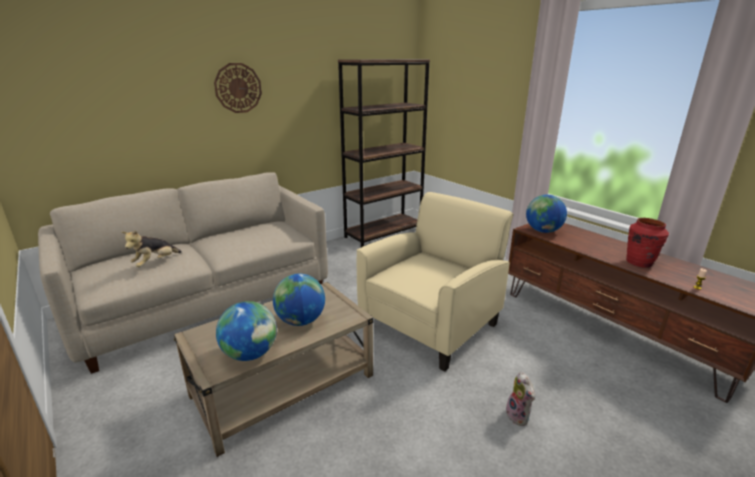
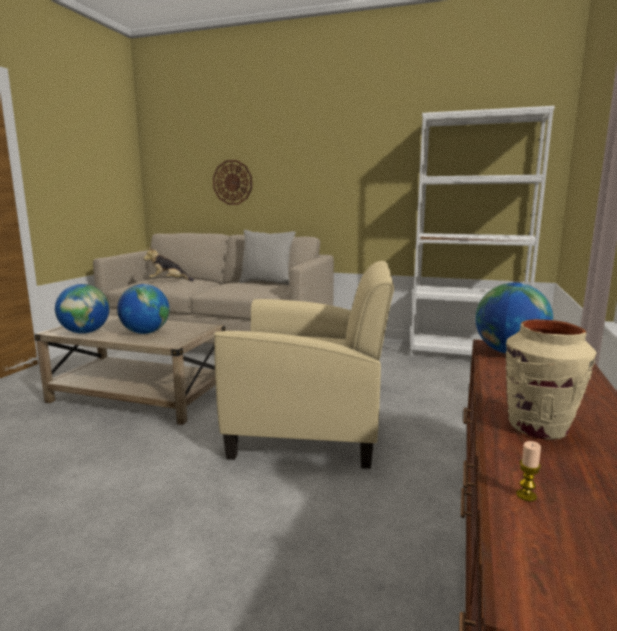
camera: 55 degrees right, 10 degrees down
(238, 88) = (308, 153): wall clock -> wall clock (232, 182)
(247, 227) = (267, 283): none -> grey pillow
(384, 233) = (465, 354): brown bookcase -> white bookcase
(519, 416) = (180, 529): plush toy -> none
(639, 263) = (539, 428): red vase -> beige vase

